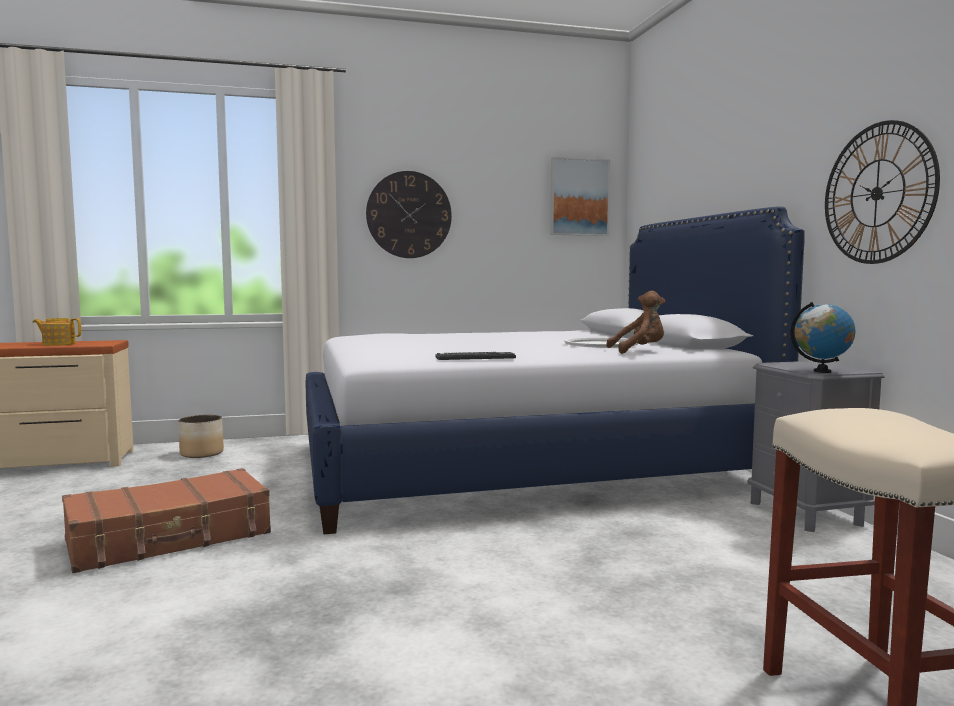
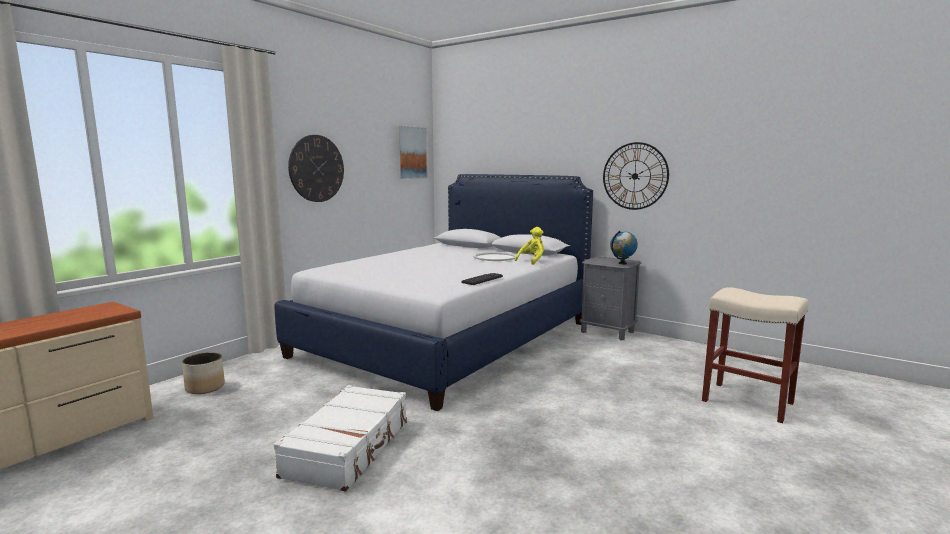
camera: 40 degrees left, 5 degrees up
(58, 344) = (65, 318): teapot -> none
(170, 538) = (349, 447): brown suitcase -> white suitcase
(639, 351) = (532, 261): brown plush toy -> yellow plush toy

